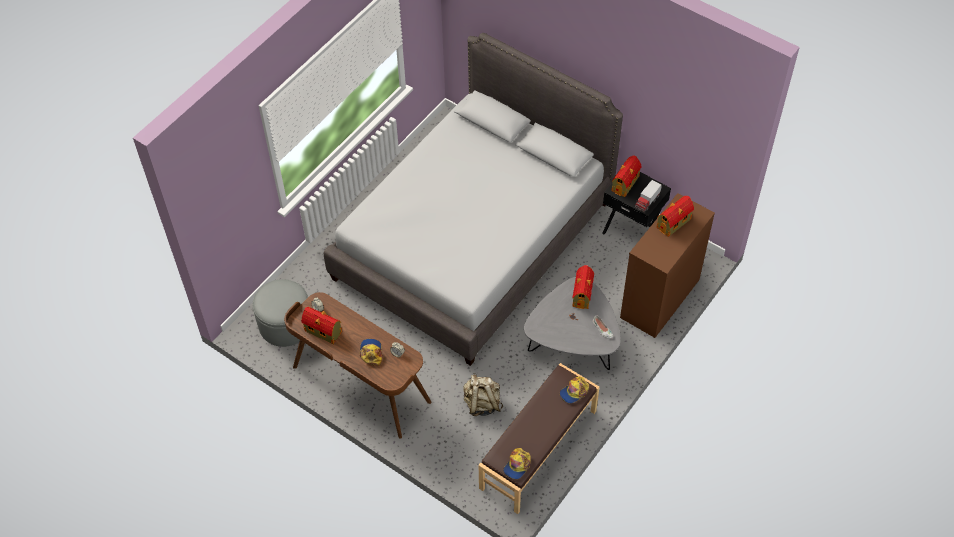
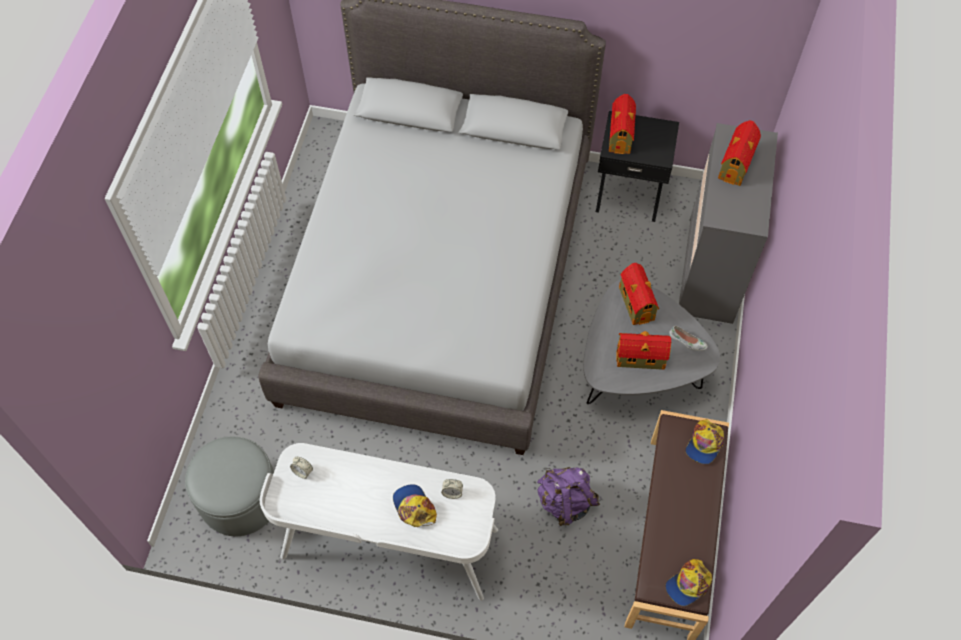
camera: 25 degrees left, 5 degrees up
(324, 331) = (328, 503): toy house -> toy house (641, 358)
(360, 385) = (389, 545): brown desk -> white desk
(482, 403) = (565, 502): beige backpack -> purple backpack
(517, 465) = (688, 584): cap -> cap turned 45 degrees clockwise
(647, 202) = (660, 150): toy truck -> none
(659, 299) = (710, 270): brown dresser -> grey dresser

